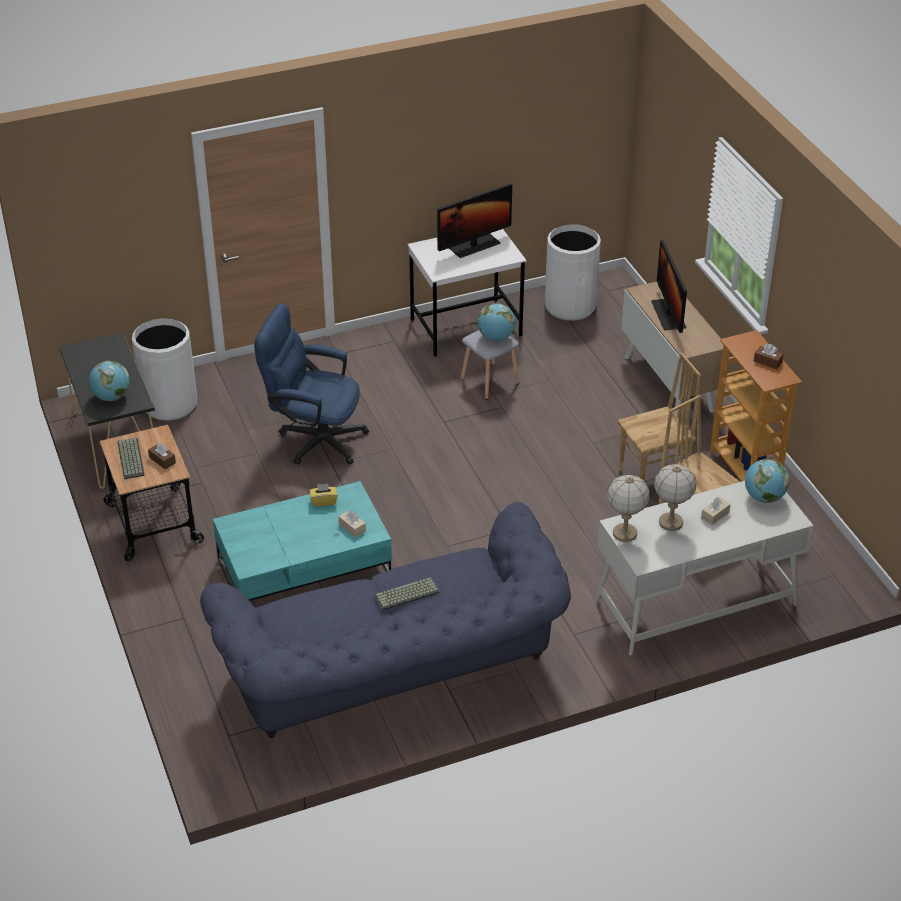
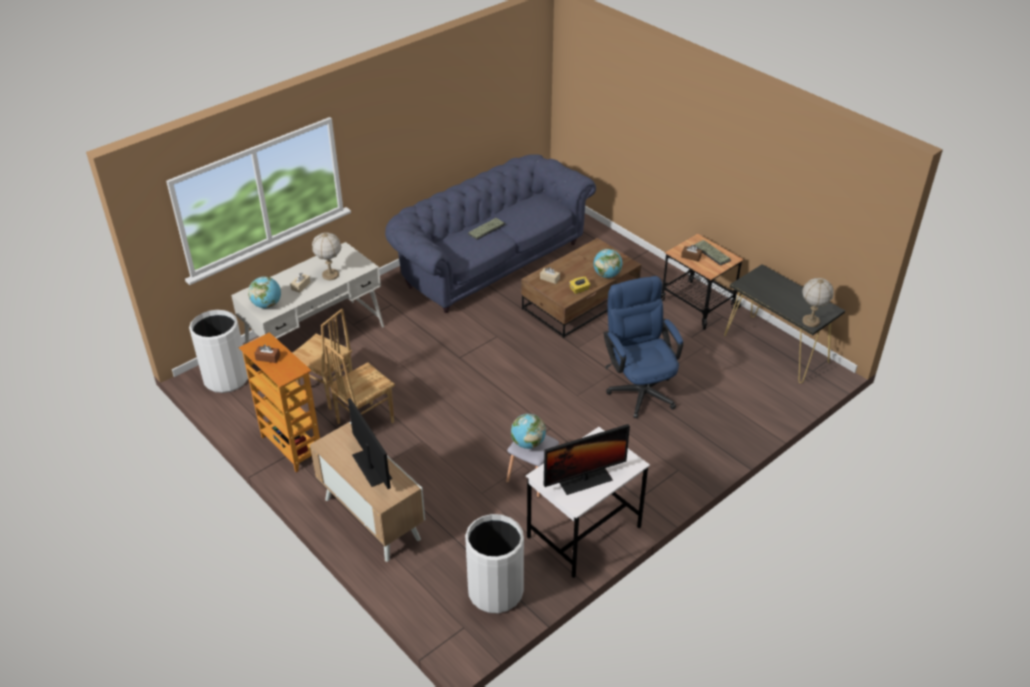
camera: 160 degrees right, 0 degrees up
(111, 397) = (765, 283): globe -> globe (607, 275)
(170, 404) = (769, 388): white trash can -> white trash can (226, 378)
(303, 569) = (580, 301): turquoise coffee table -> brown coffee table
(314, 439) = (639, 388): blue office chair -> blue office chair turned 105 degrees counterclockwise
(474, 245) = (584, 479): monitor -> monitor turned 150 degrees counterclockwise
(625, 533) = (359, 262): table lamp -> table lamp (810, 321)

